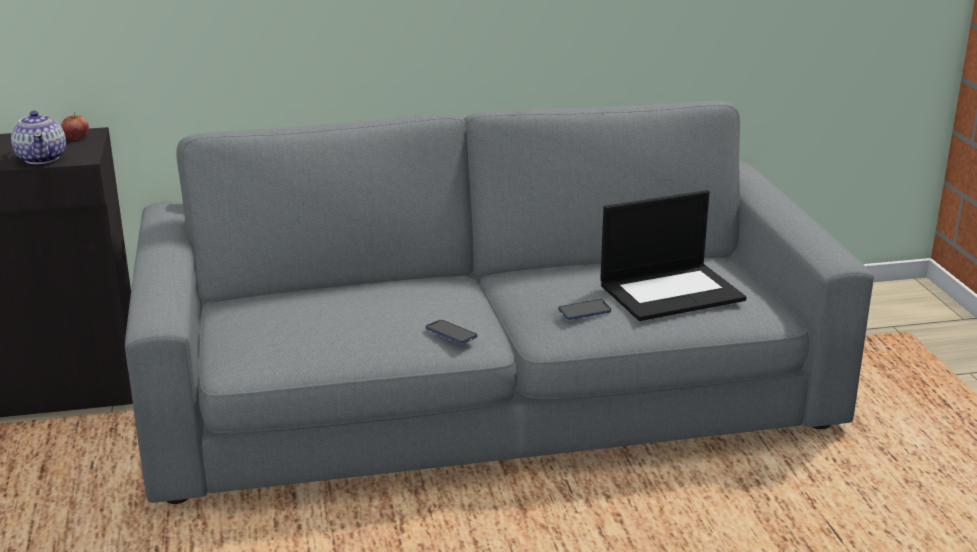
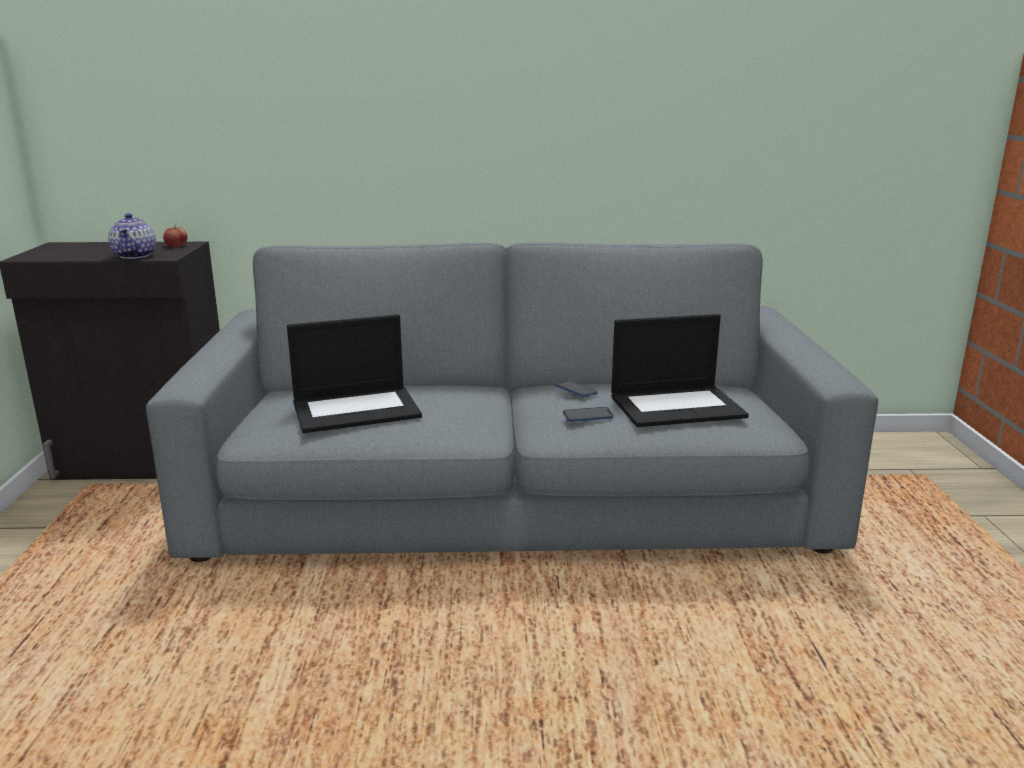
camera: 10 degrees right, 5 degrees down
(336, 322) = (357, 409): none -> laptop
(451, 333) = (455, 425): phone -> phone (576, 390)

